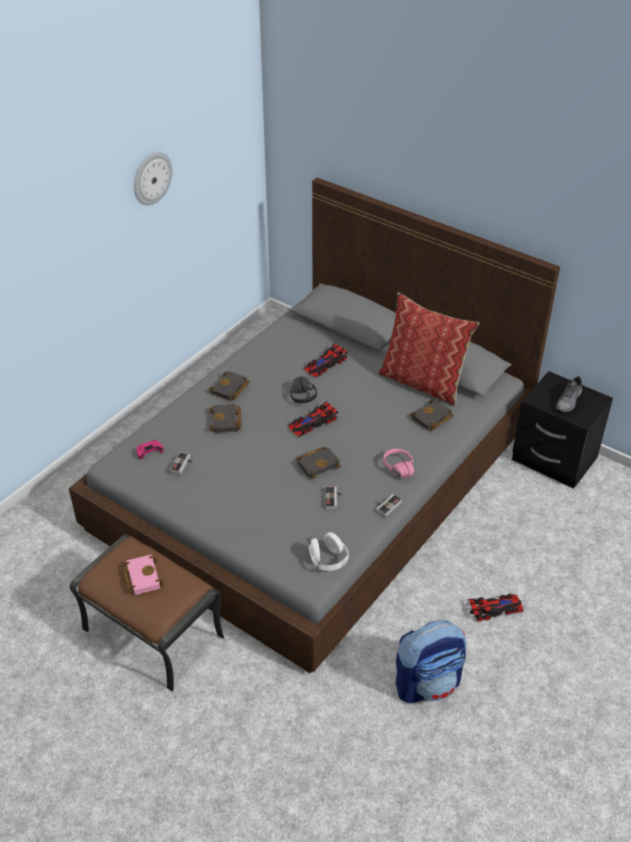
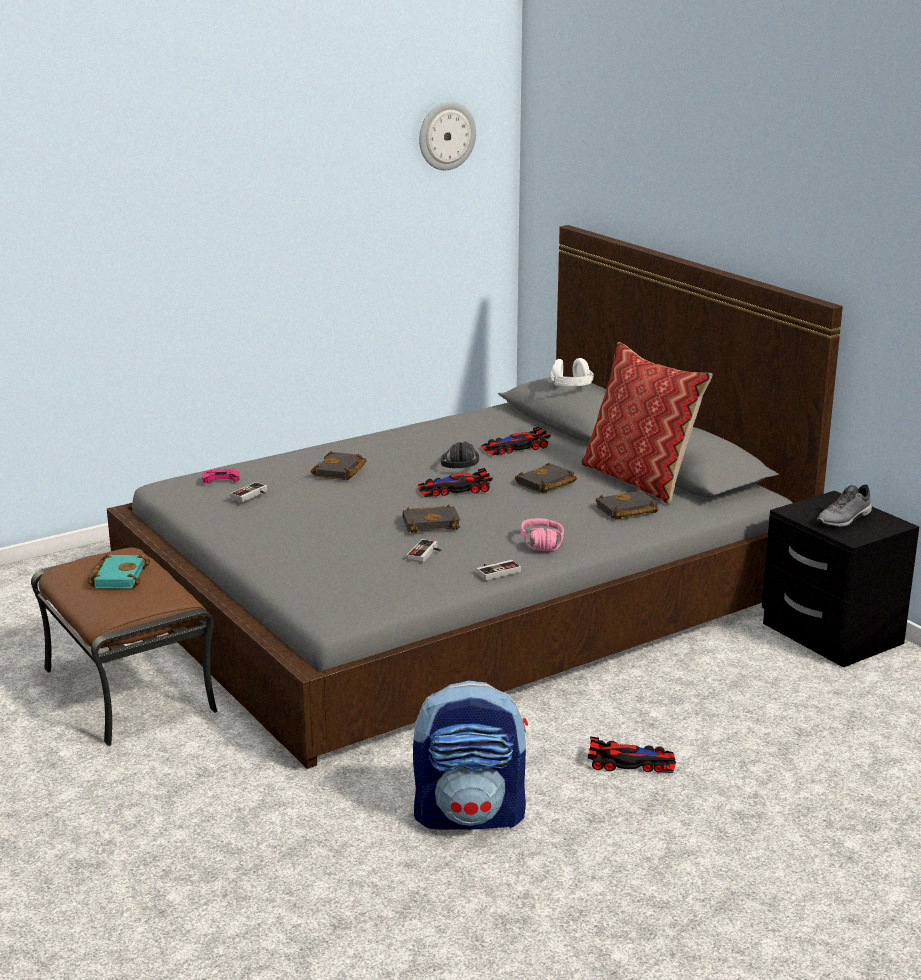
camera: 20 degrees right, 20 degrees down
(141, 576) = (117, 576): pink book -> turquoise book
(151, 178) = (331, 168): wall clock -> wall clock (446, 135)
(230, 389) = (369, 449): black book -> black book (546, 484)
(328, 560) = (372, 603): white headphones -> white headphones (571, 388)

